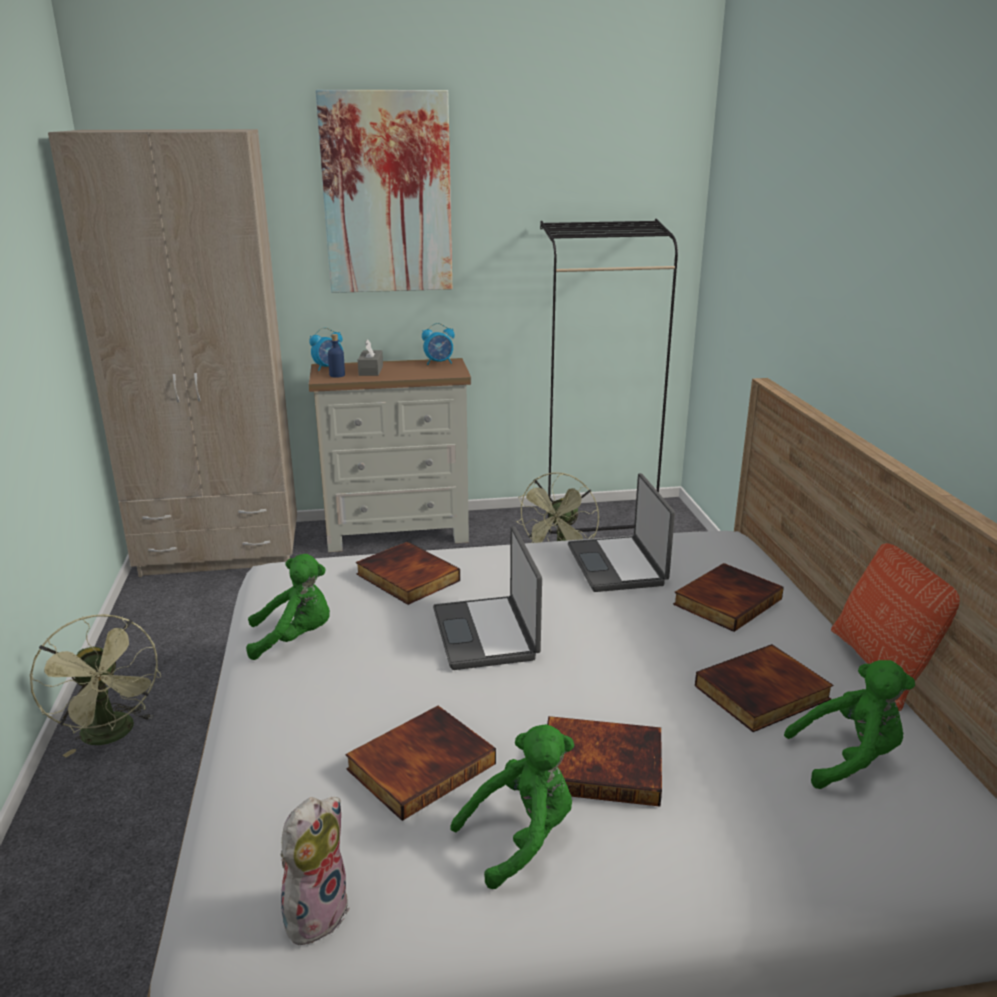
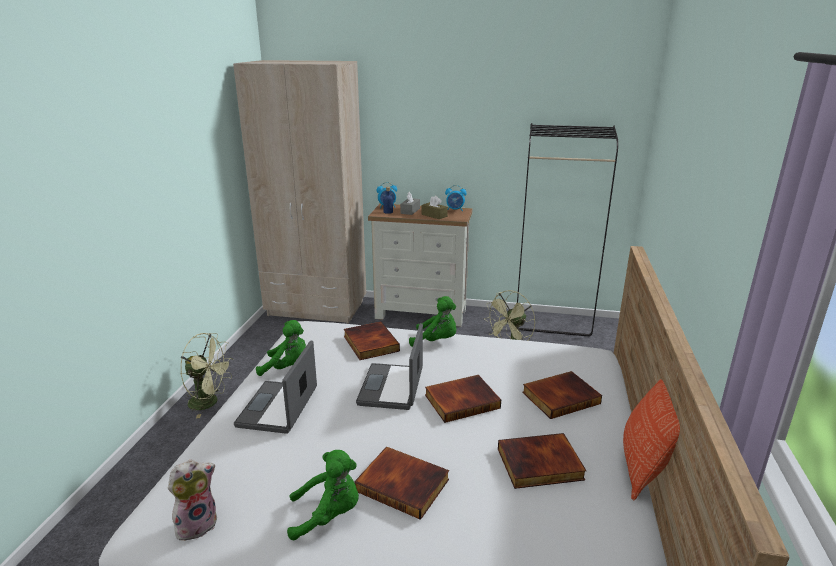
camera: 20 degrees right, 0 degrees up
(113, 735) = (209, 402): green fan -> green fan turned 60 degrees counterclockwise
(387, 194) = (432, 102): picture -> none
(414, 373) = (434, 215): none -> brown tissue box
(420, 764) = (302, 457): book -> book (462, 400)
(618, 565) = (504, 359): laptop -> laptop (279, 408)
(848, 759) = (568, 523): green plush toy -> green plush toy (436, 341)

